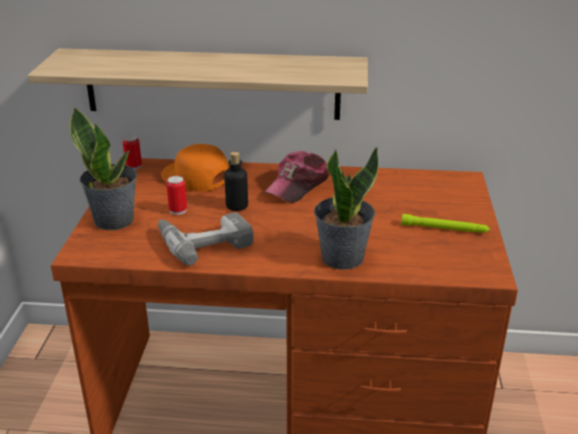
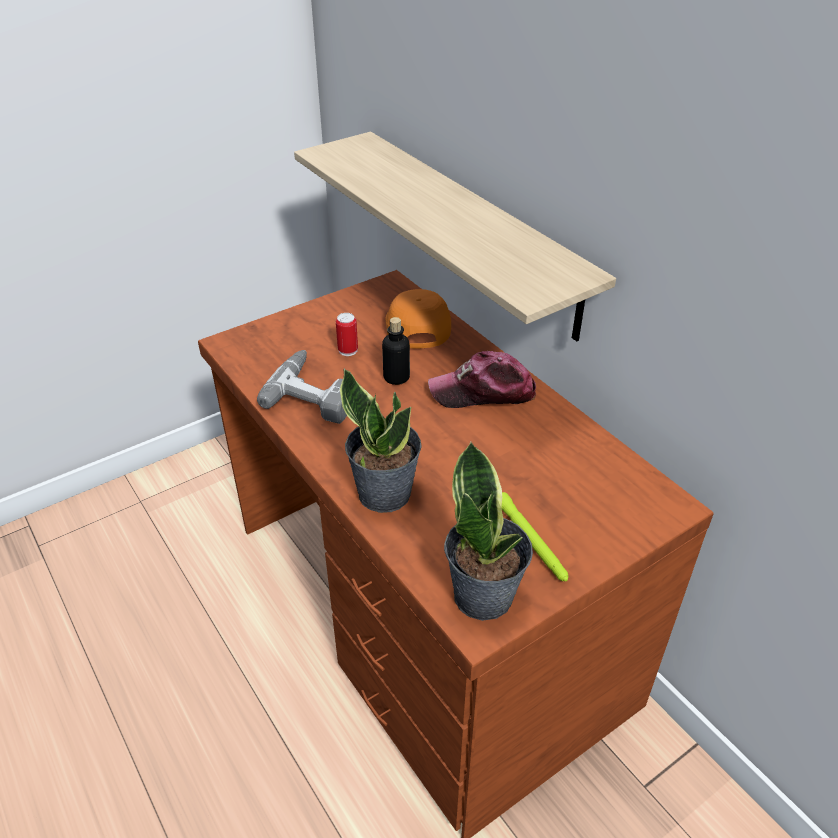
camera: 50 degrees right, 10 degrees up
(114, 219) = (294, 328): potted plant -> potted plant (484, 595)
(133, 166) = (389, 285): can -> none

